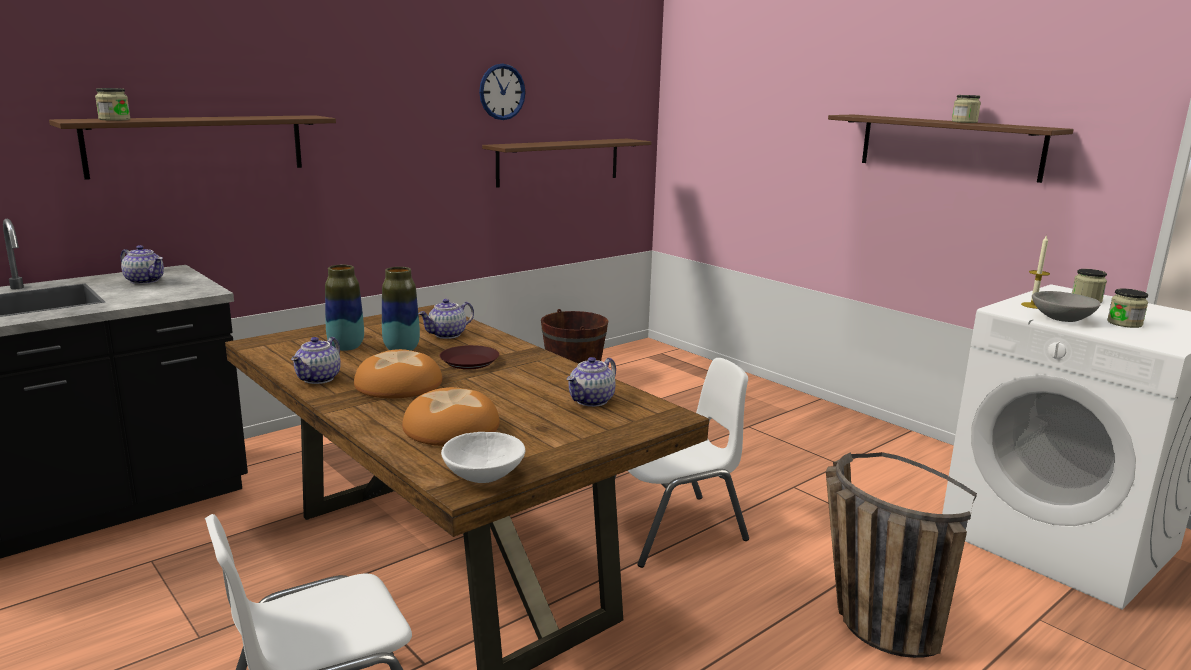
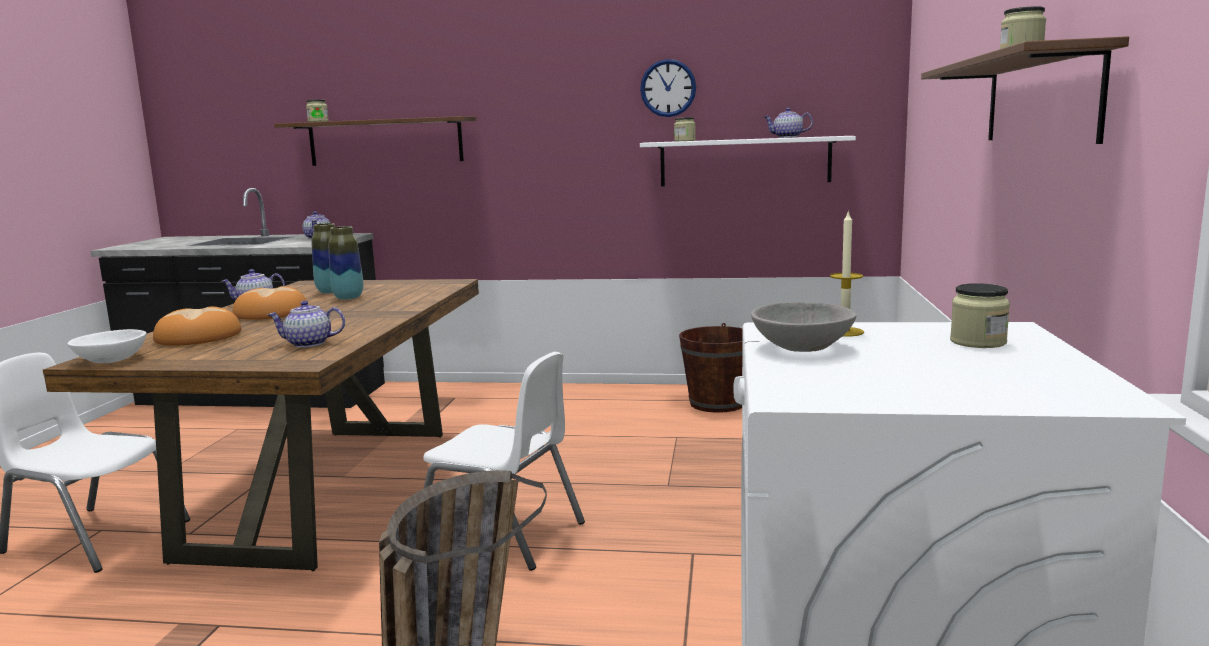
camera: 50 degrees right, 5 degrees down
(447, 335) = (403, 295): teapot -> teapot (787, 137)
(470, 362) = (349, 310): brown plate -> none
(559, 162) = (744, 161): brown shelf -> white shelf
(1124, 323) = (878, 369): jar -> jar (685, 141)

